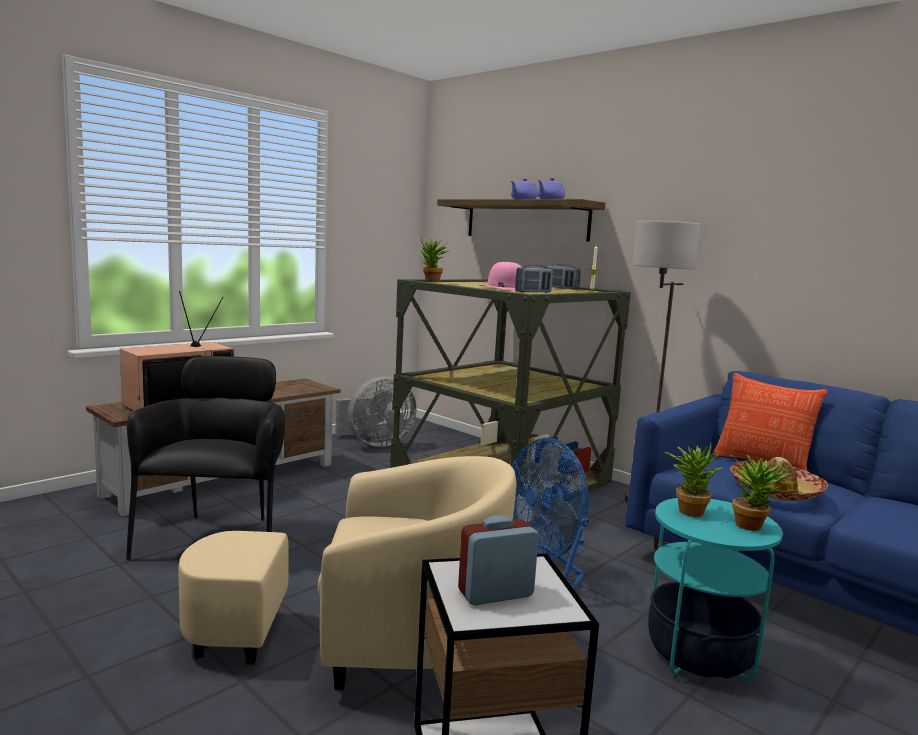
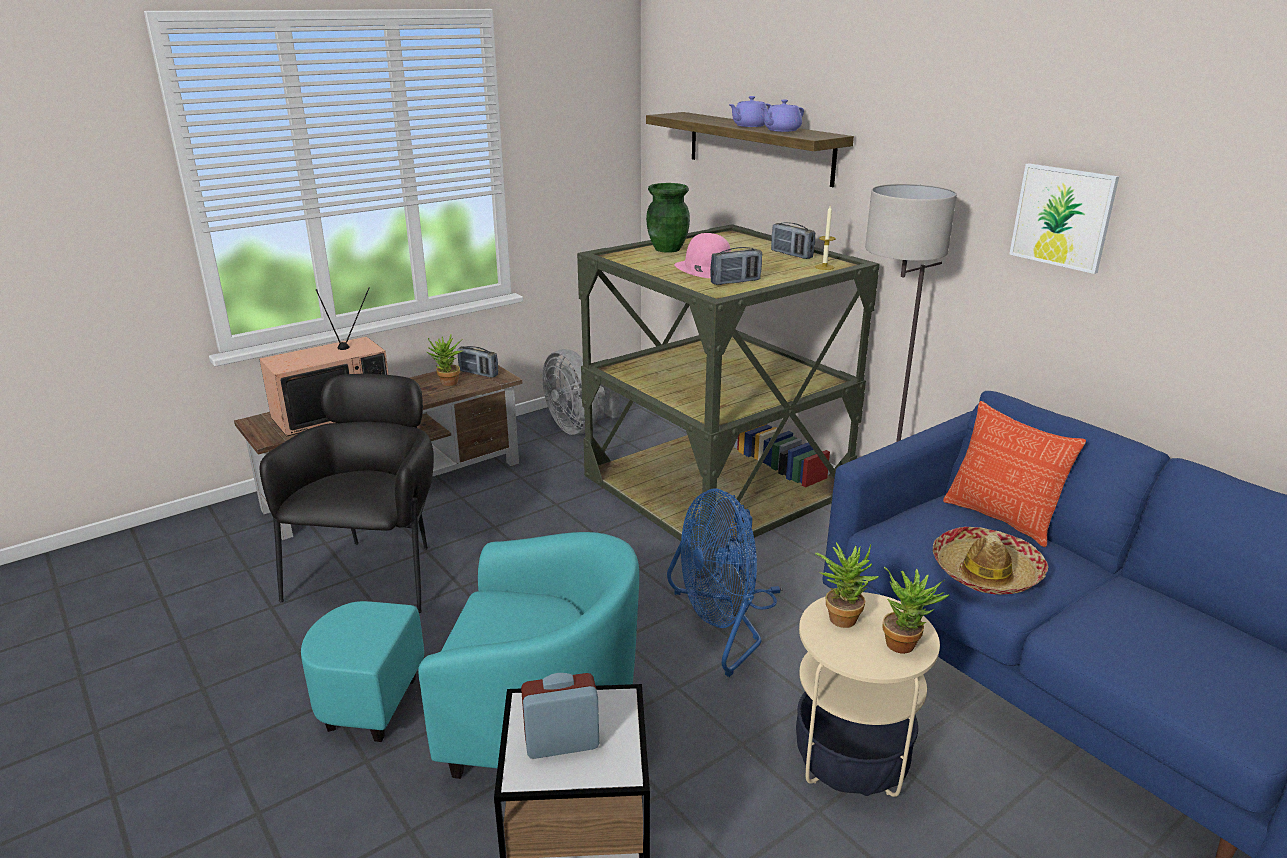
camera: 10 degrees right, 15 degrees up
(302, 385) = (478, 373): none -> radio
(368, 641) = (499, 719): beige armchair -> turquoise armchair
(375, 443) = (579, 427): grey fan -> grey fan turned 75 degrees clockwise
(432, 281) = (620, 253): potted plant -> potted plant (447, 384)
(465, 283) = (667, 249): none -> green vase
(699, 656) = (851, 761): turquoise side table -> beige side table
(777, 239) = (1062, 217): none -> picture

